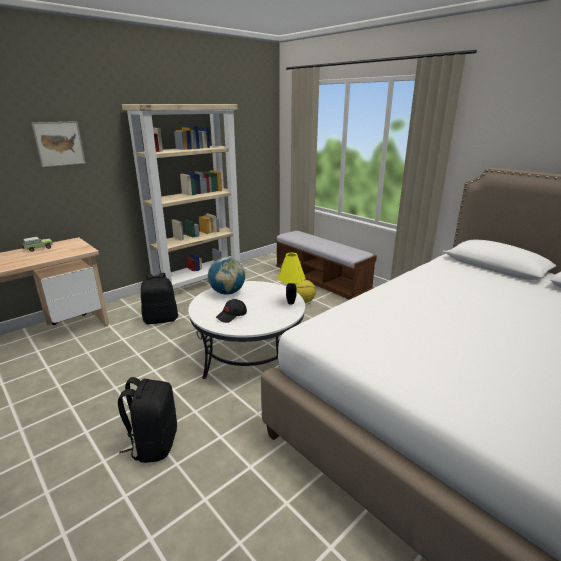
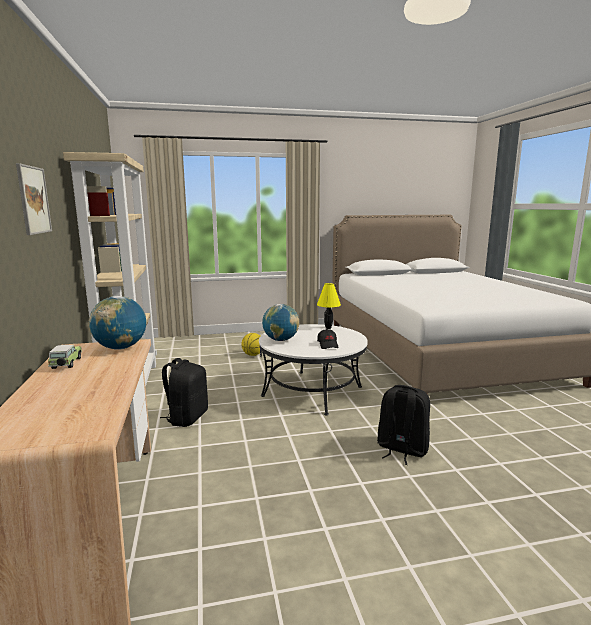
camera: 60 degrees left, 10 degrees down
(73, 250) = (121, 348): none -> globe
(321, 280) = (227, 341): bench -> none

